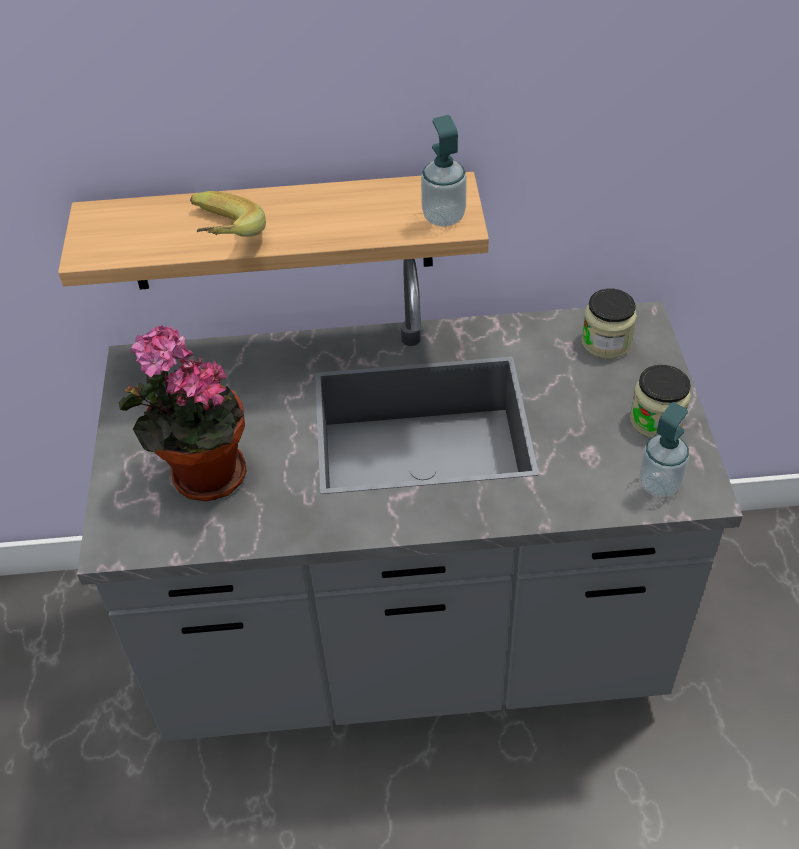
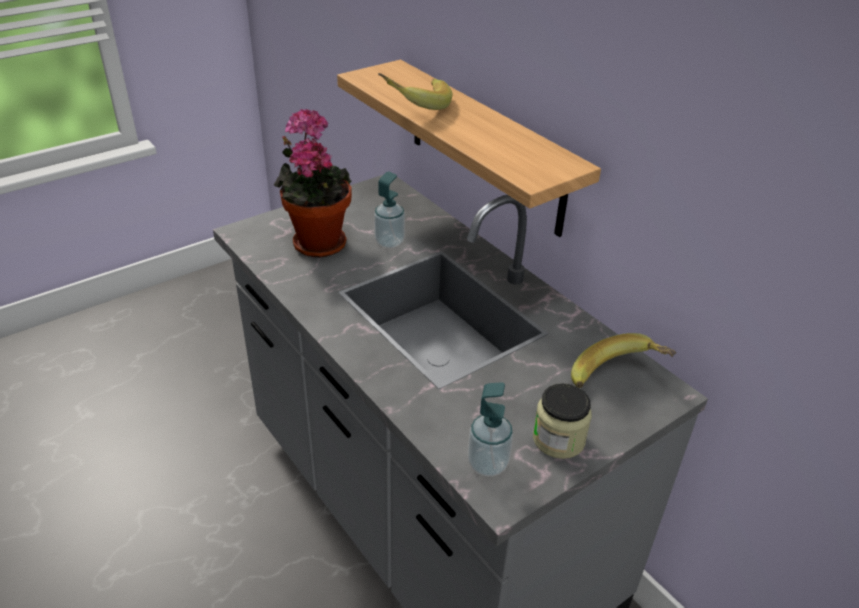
camera: 55 degrees right, 10 degrees down
(443, 217) = (531, 170): soap dispenser -> soap dispenser (389, 242)
(606, 342) = (618, 379): jar -> banana

